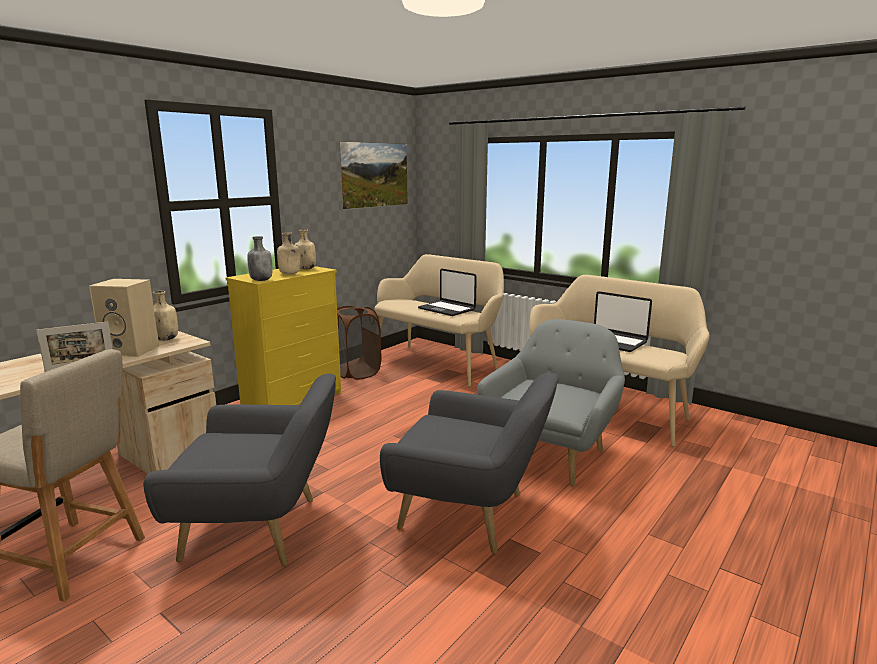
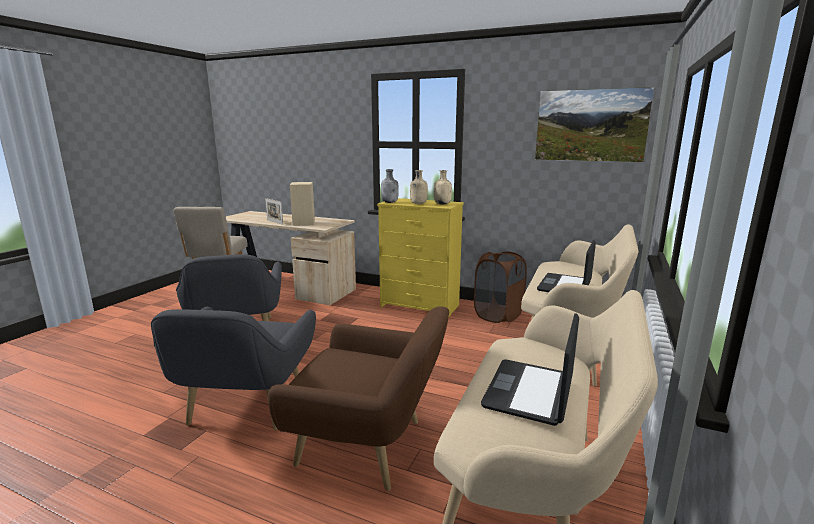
camera: 75 degrees right, 0 degrees up
(165, 339) = (327, 224): beige bottle -> none
(551, 453) = (368, 446): grey armchair -> brown armchair

